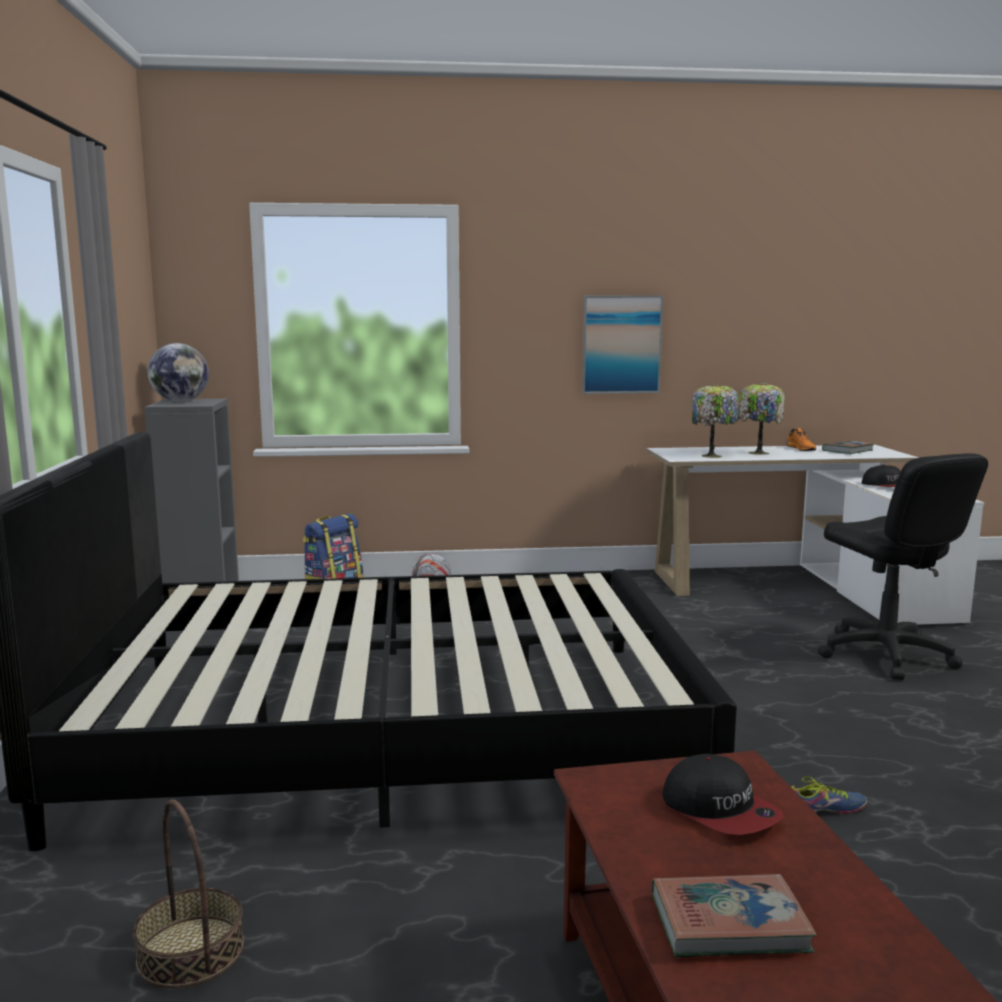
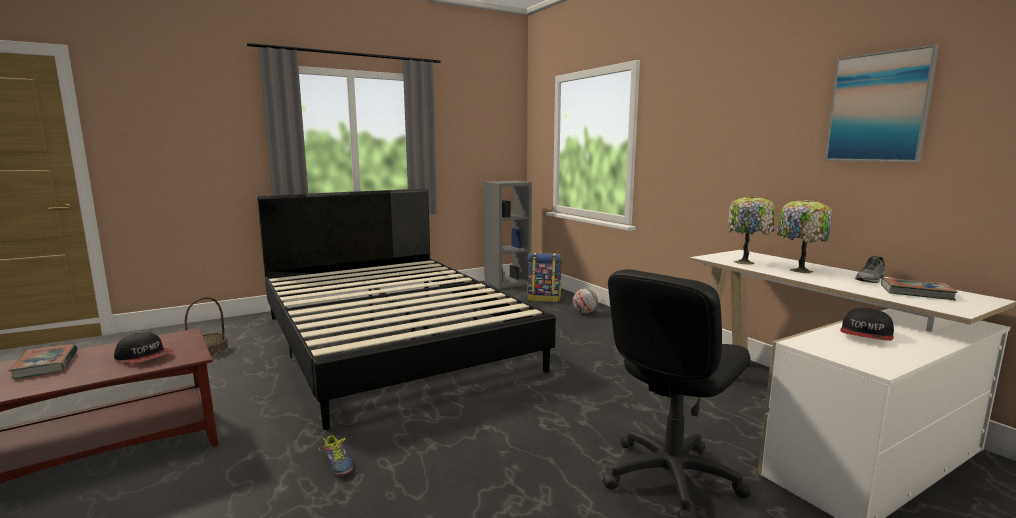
camera: 65 degrees right, 0 degrees up
(180, 401) = (507, 181): globe -> none
(621, 344) = (731, 158): picture -> picture (878, 108)
(720, 810) = (144, 356): cap -> cap turned 90 degrees counterclockwise
(801, 449) = (871, 279): orange shoe -> grey shoe

